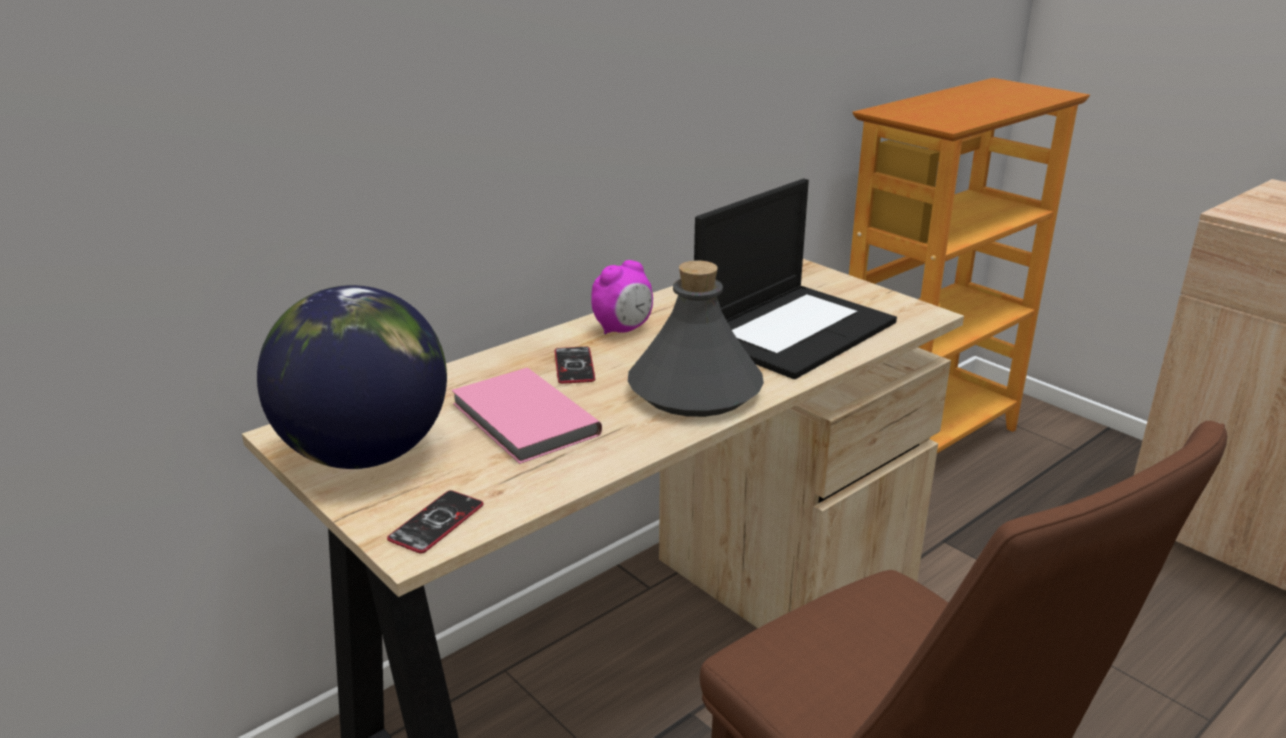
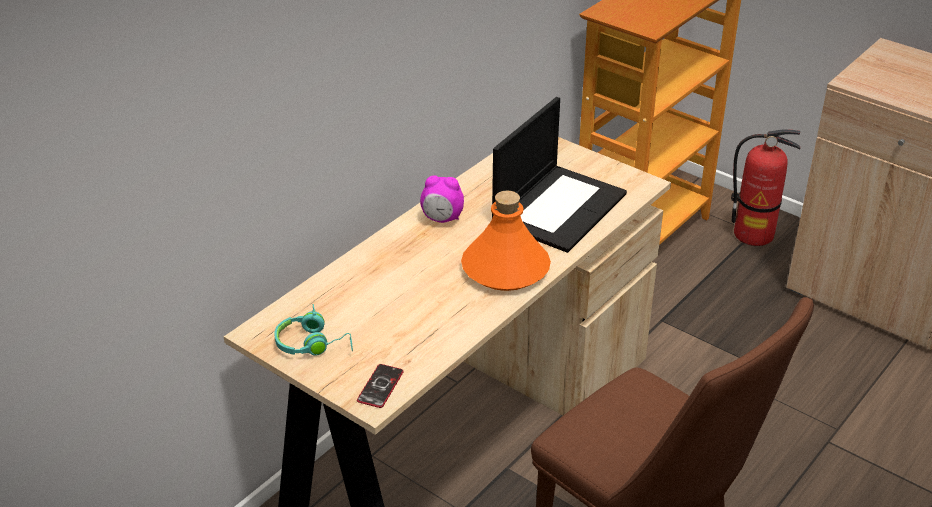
camera: 10 degrees left, 10 degrees up
(365, 455) = (313, 344): globe -> turquoise headphones
(523, 421) = (402, 306): pink book -> none
(574, 366) = (420, 256): phone -> none
(623, 329) = (442, 219): alarm clock -> alarm clock turned 60 degrees clockwise
(695, 390) = (506, 268): grey bottle -> orange bottle
(1076, 453) = (753, 235): none -> fire extinguisher

